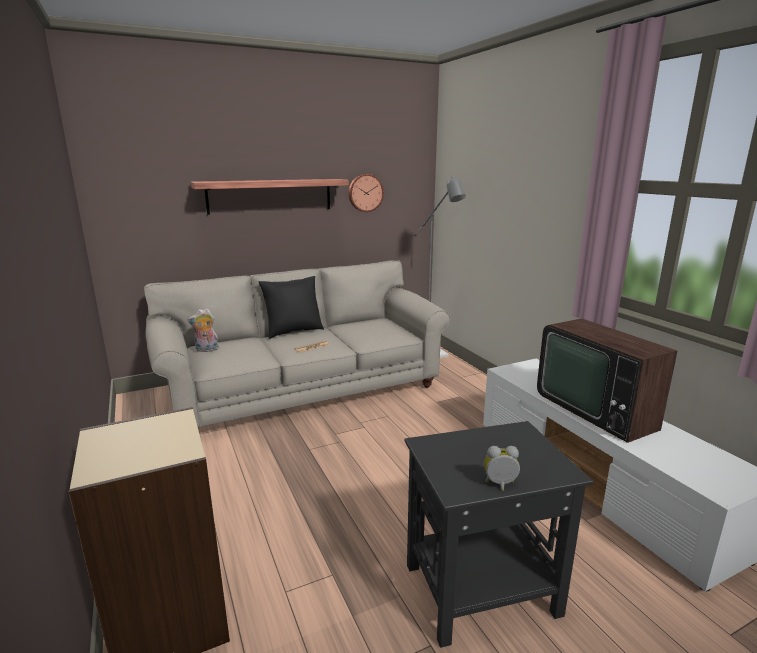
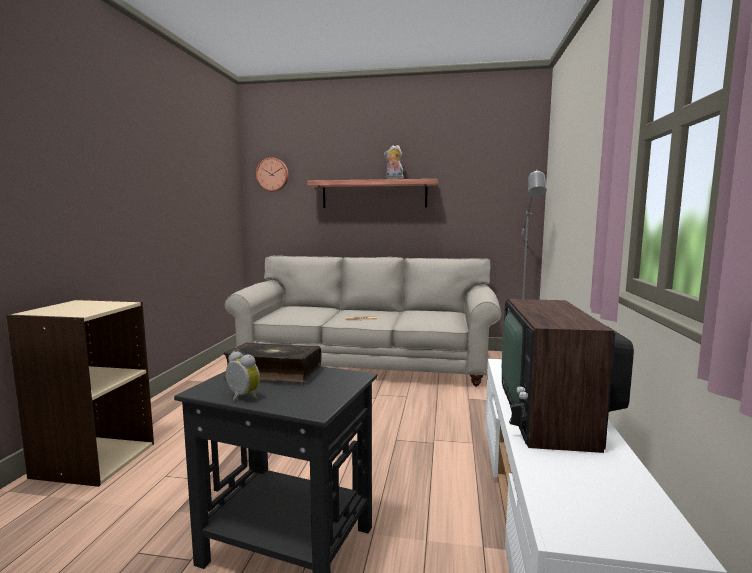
camera: 35 degrees right, 10 degrees down
(206, 350) = (287, 308): plush toy -> plush toy (393, 179)
(293, 331) = (367, 309): black pillow -> none
(365, 193) = (463, 193): wall clock -> wall clock (272, 174)
(463, 449) = (273, 373): none -> book

